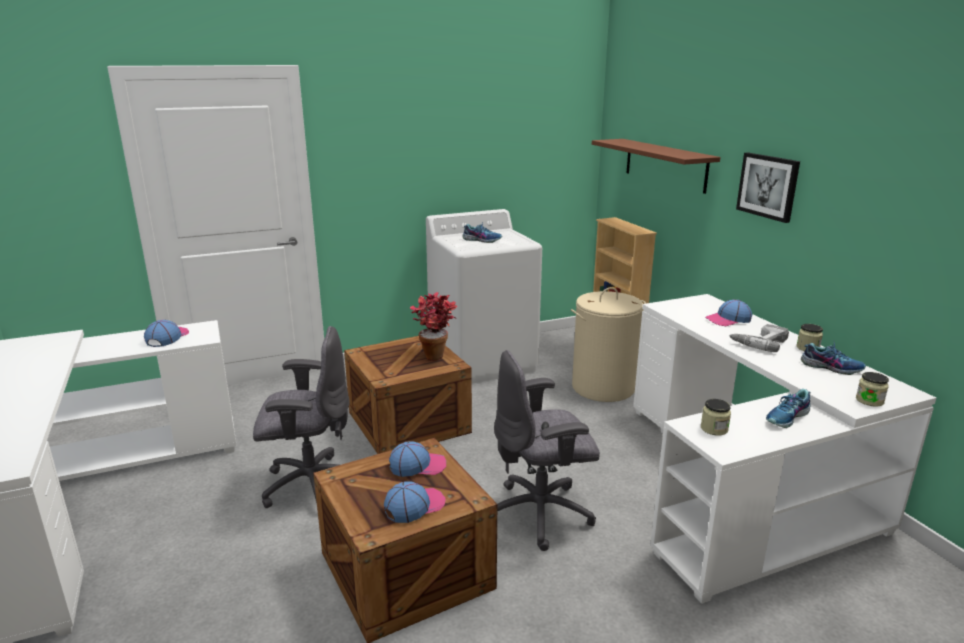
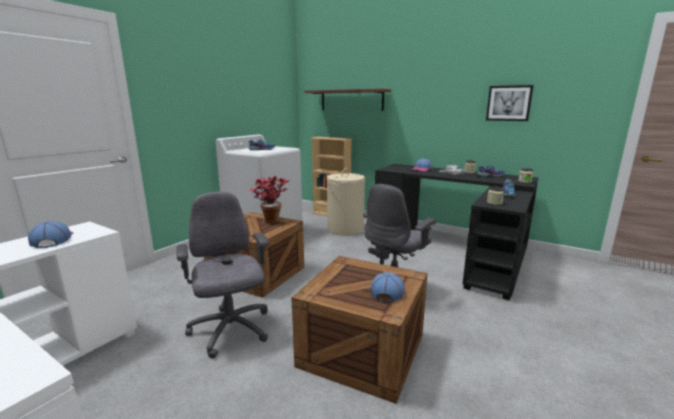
camera: 35 degrees left, 5 degrees down
(310, 485) = (231, 330): grey office chair -> grey office chair turned 75 degrees counterclockwise
(418, 465) = (354, 271): cap -> none
(743, 486) = (456, 250): white desk -> black desk
(768, 186) = (425, 99): picture -> picture (508, 103)

